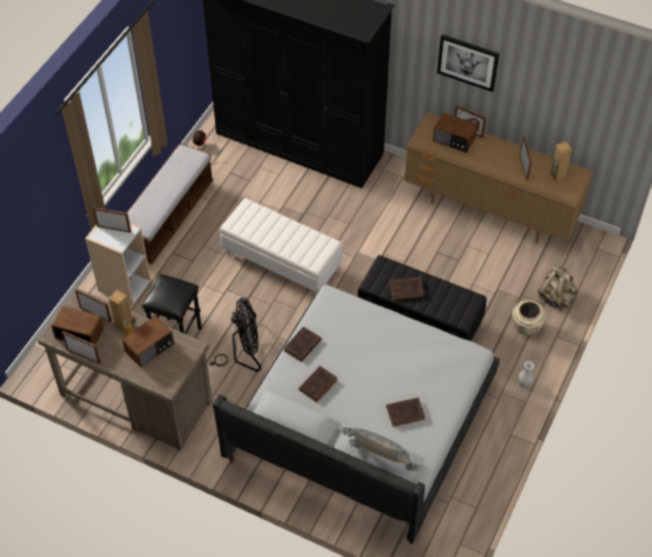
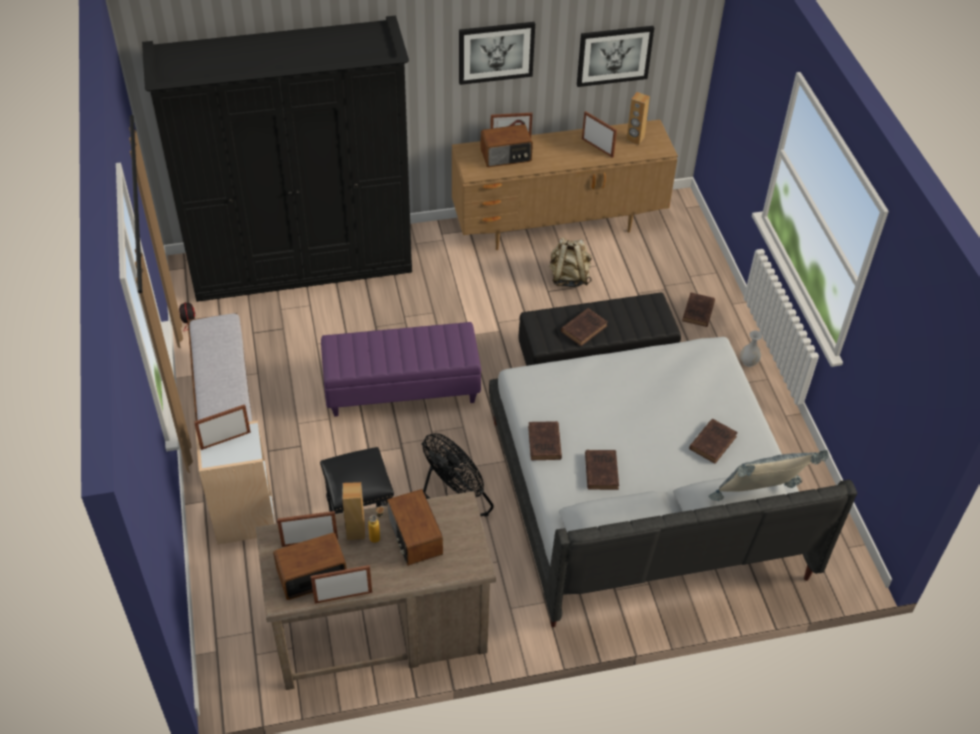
camera: 40 degrees left, 5 degrees down
(150, 348) = (414, 537): radio -> radio turned 150 degrees clockwise
(282, 262) = (402, 390): white ottoman -> purple ottoman
(525, 327) = (698, 312): beige vase -> brown book
(555, 297) = (695, 270): beige backpack -> beige backpack (569, 277)
(560, 105) = (614, 55): none -> picture

